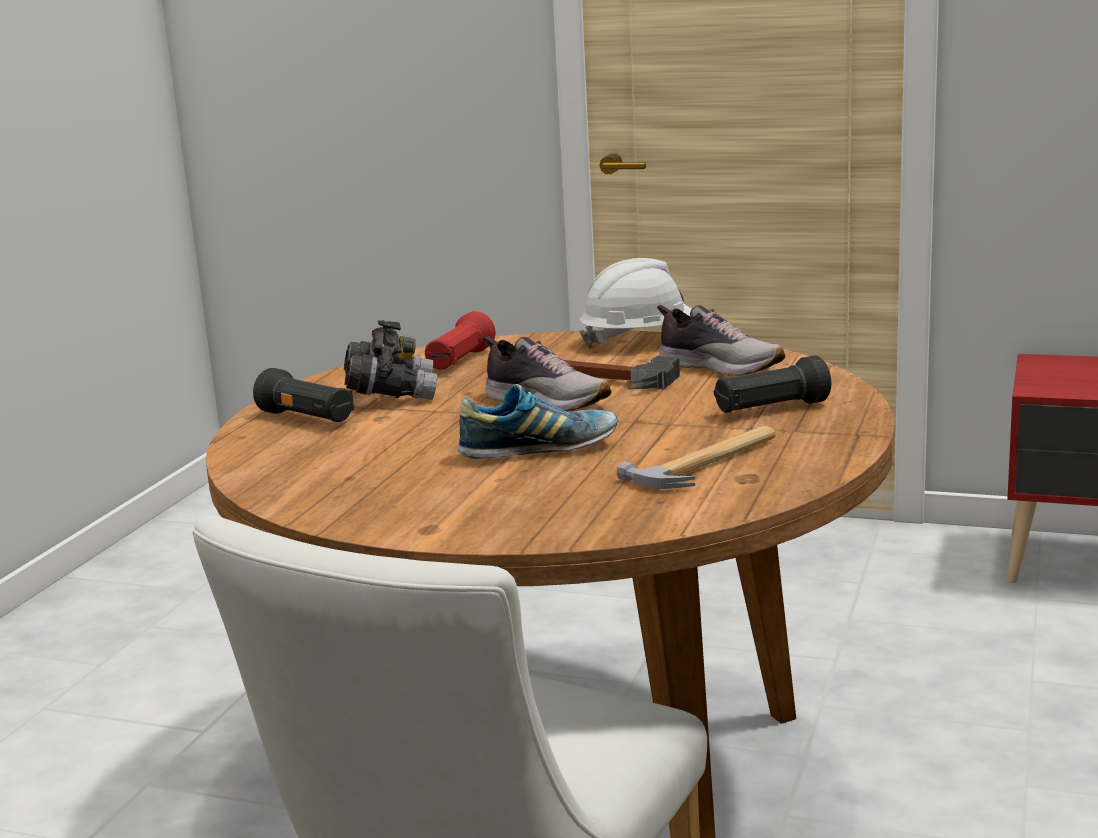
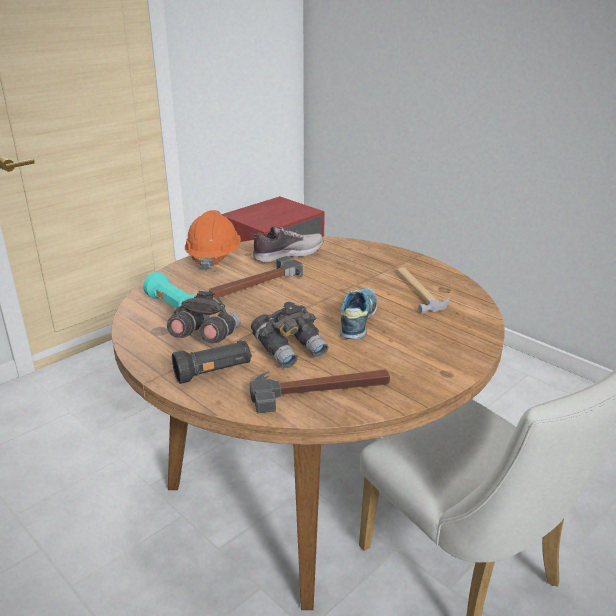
camera: 65 degrees left, 10 degrees up
(311, 472) = (320, 389): none -> hammer
(403, 436) = (290, 350): none -> grey binoculars
(459, 362) = (172, 305): red flashlight -> turquoise flashlight
(547, 402) = (284, 301): shoe -> none
(640, 340) = (214, 257): white hard hat -> orange hard hat
(770, 409) = (361, 262): black flashlight -> none

